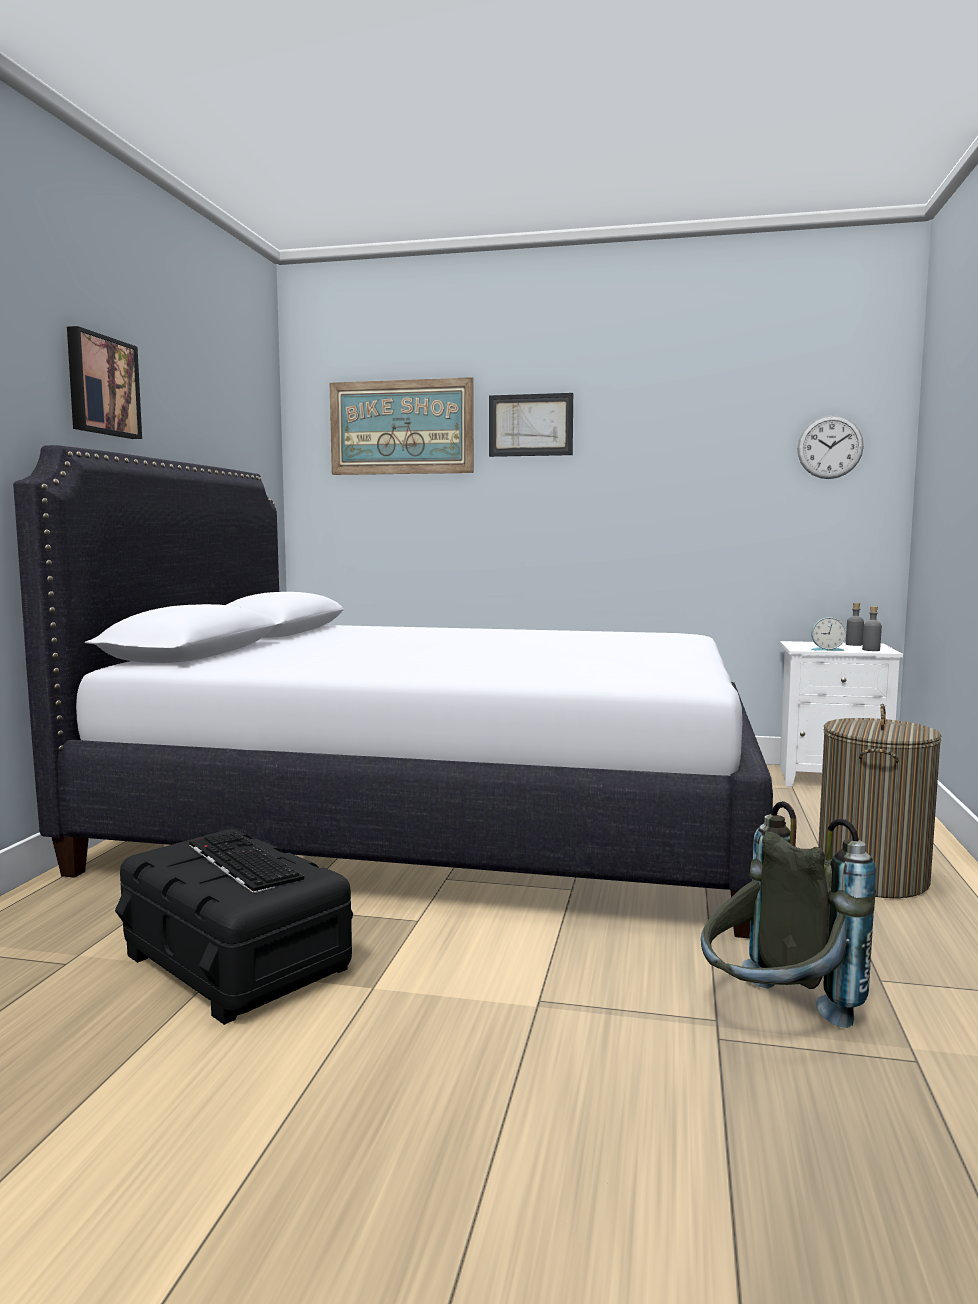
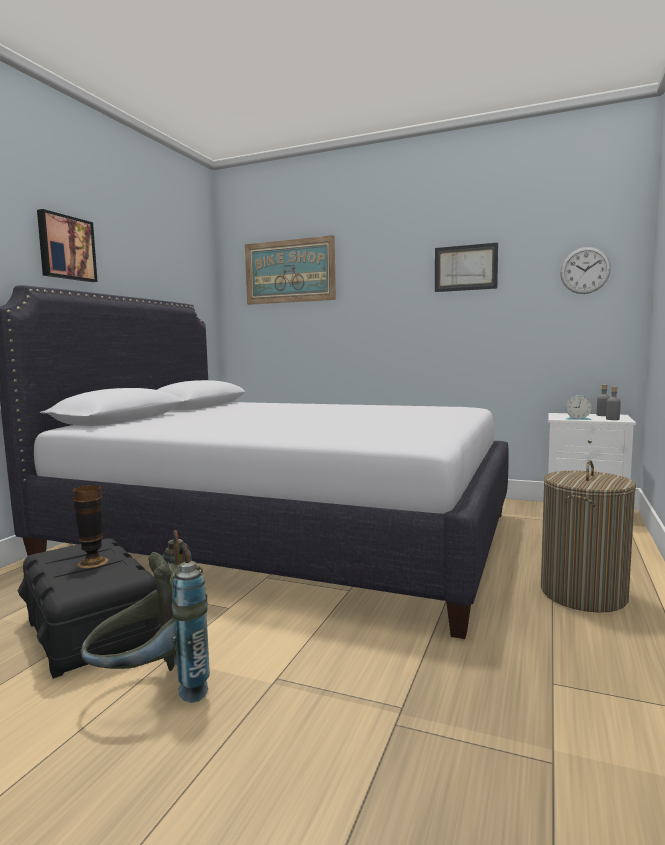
camera: 10 degrees right, 0 degrees up
(240, 861) = (92, 562): keyboard -> vase
(530, 425) = (372, 265): picture -> picture (465, 268)
(774, 1018) = (449, 710): grey backpack -> grey backpack (152, 690)

